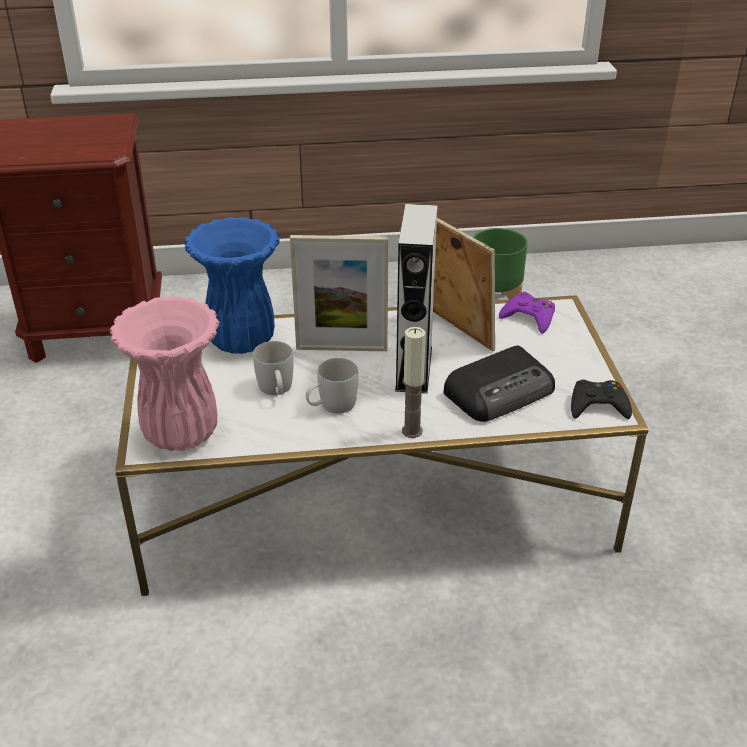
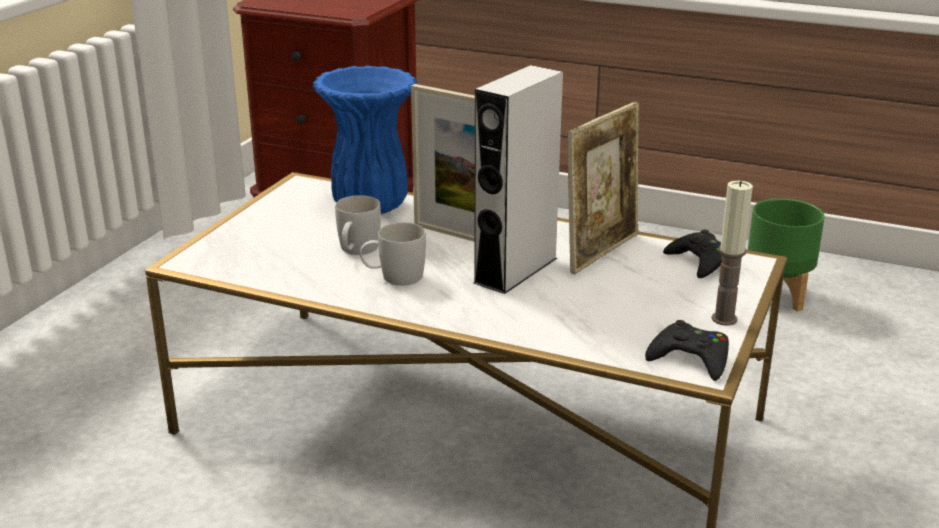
camera: 30 degrees right, 10 degrees down
(183, 434) = (232, 259): pink vase -> none
(412, 431) = (450, 319): candle -> candle (724, 319)
(456, 330) = (601, 252): picture frame -> picture frame turned 45 degrees clockwise
(501, 391) = (589, 314): radio -> none
(529, 317) = (701, 261): purple game controller -> black game controller

